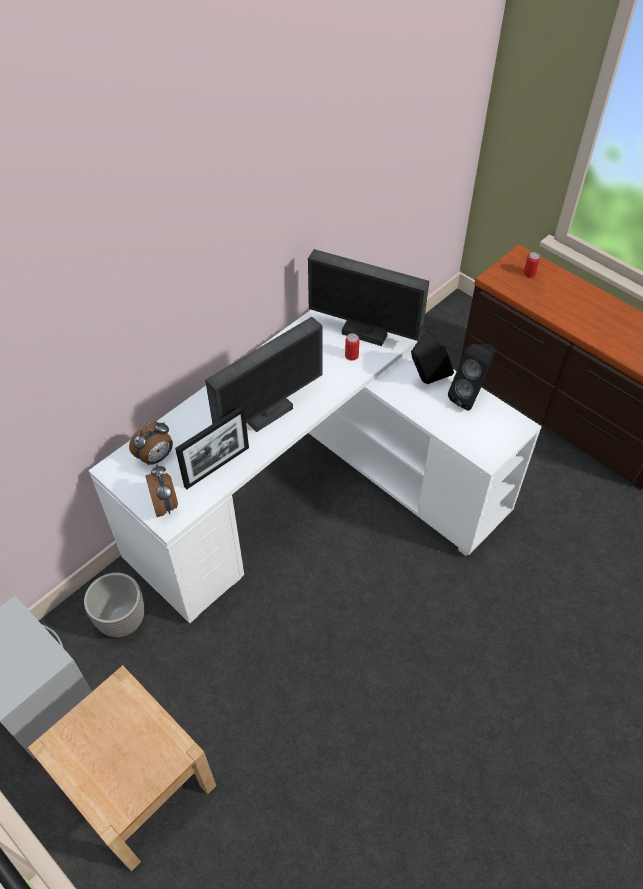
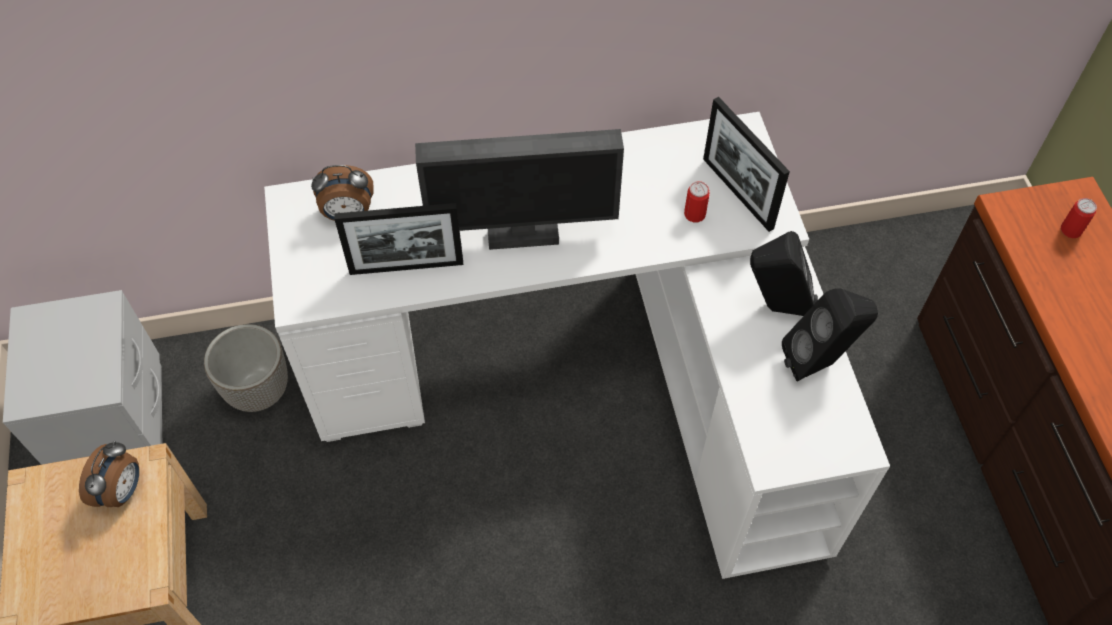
camera: 35 degrees right, 5 degrees up
(165, 505) = (311, 280): alarm clock -> alarm clock (122, 491)
(364, 334) = (737, 193): monitor -> picture frame

